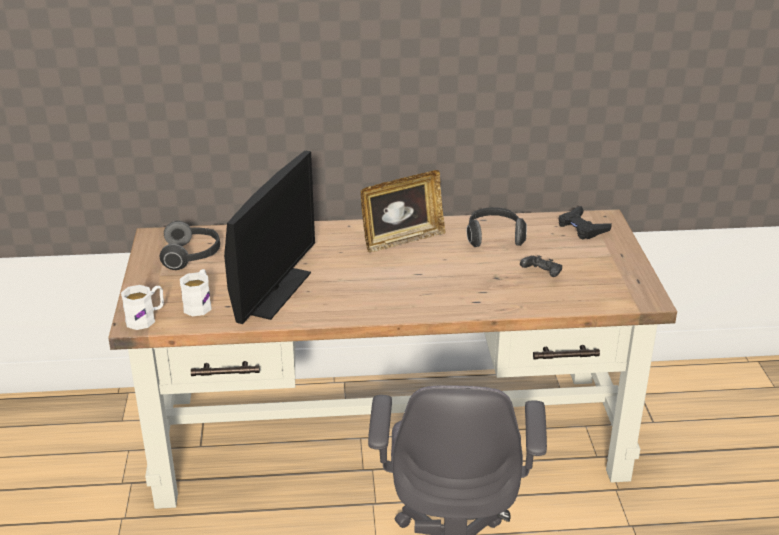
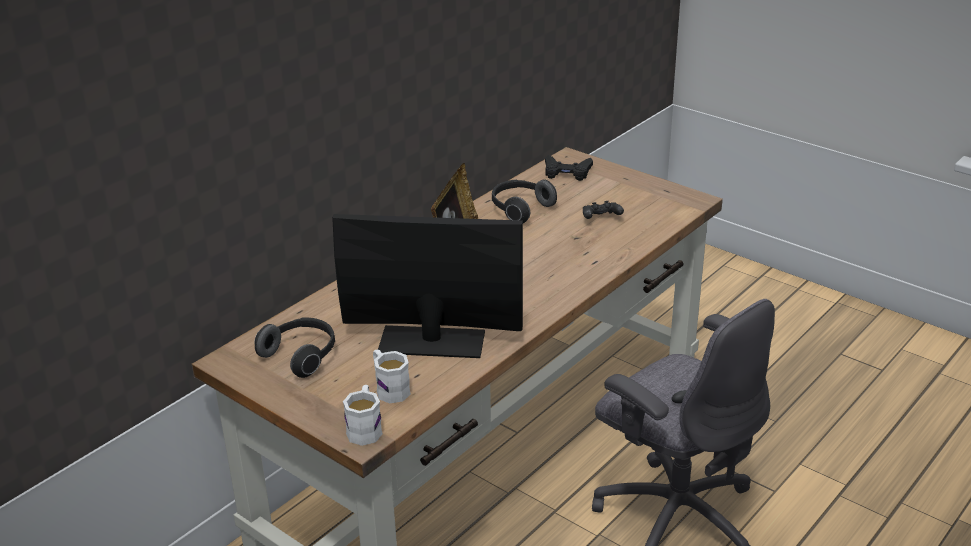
camera: 45 degrees left, 0 degrees up
(273, 291) = (431, 342): monitor -> monitor turned 60 degrees counterclockwise

